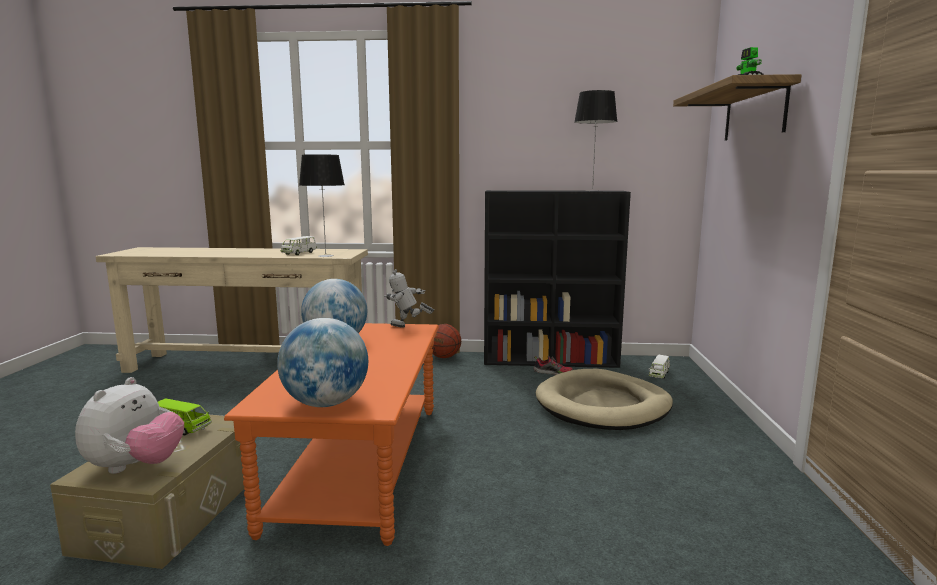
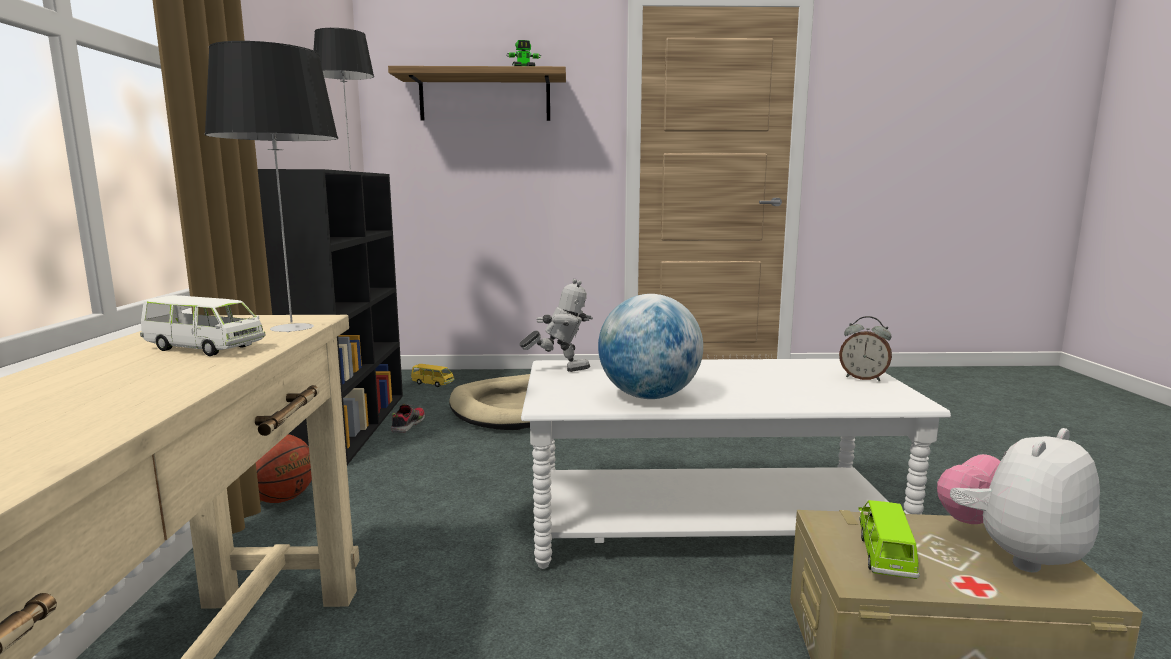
camera: 95 degrees left, 0 degrees up
(136, 467) = (1011, 553): plush toy -> plush toy turned 45 degrees counterclockwise
(326, 403) = (863, 378): globe -> alarm clock
(359, 464) = (710, 525): orange coffee table -> white coffee table
(408, 328) = (560, 370): toy robot -> toy robot turned 105 degrees counterclockwise
(659, 374) = (432, 383): white toy car -> yellow toy car

